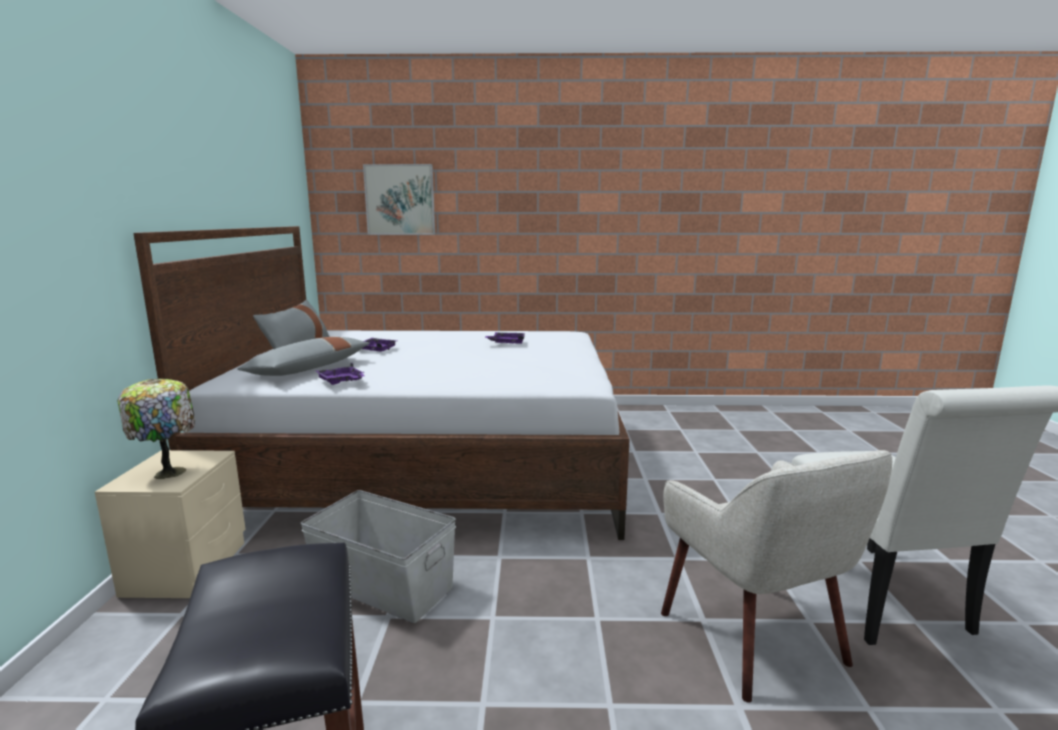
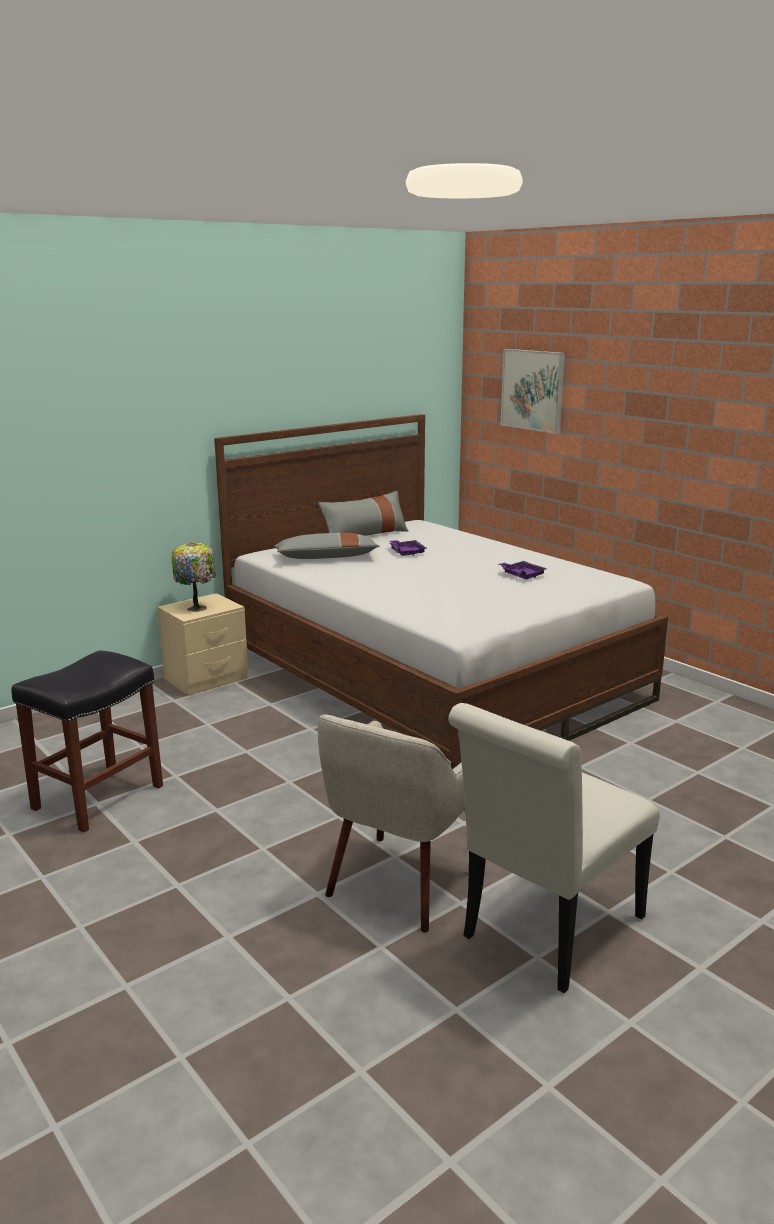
camera: 50 degrees right, 5 degrees up
(341, 382) = (318, 574): purple tray -> none
(383, 585) = (269, 735): grey storage box -> none

